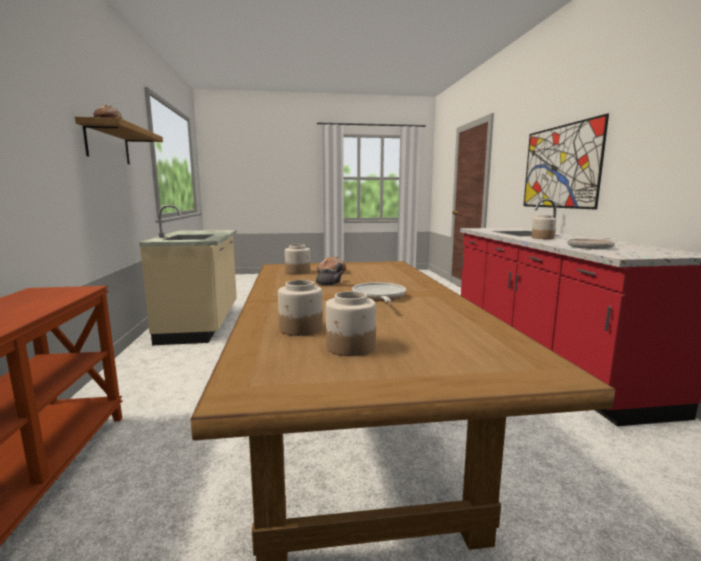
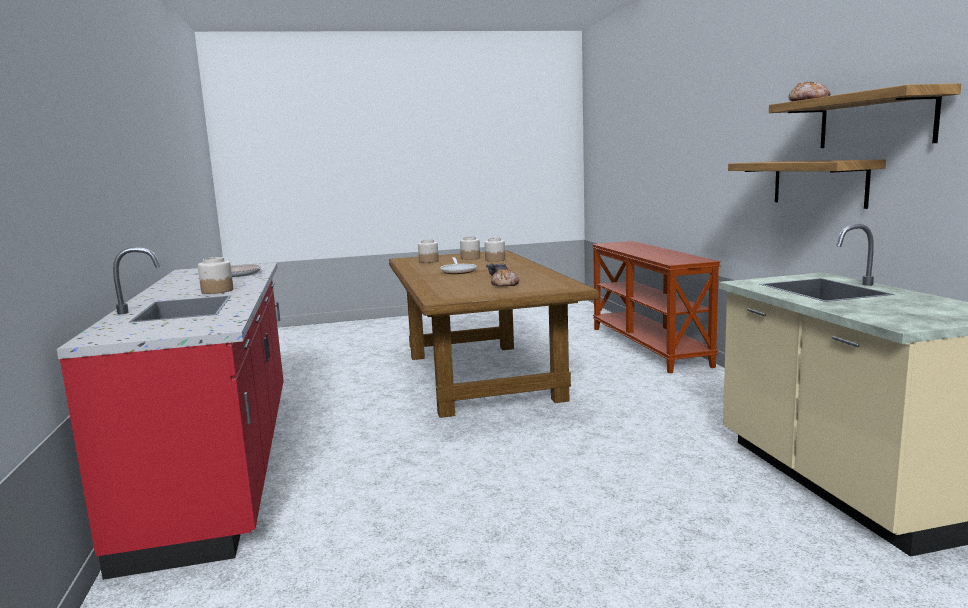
camera: 175 degrees right, 0 degrees up
(89, 184) = (819, 183): none -> shelf
(298, 272) = (539, 283): jar -> jar (428, 261)
(560, 167) = (75, 190): picture -> none

